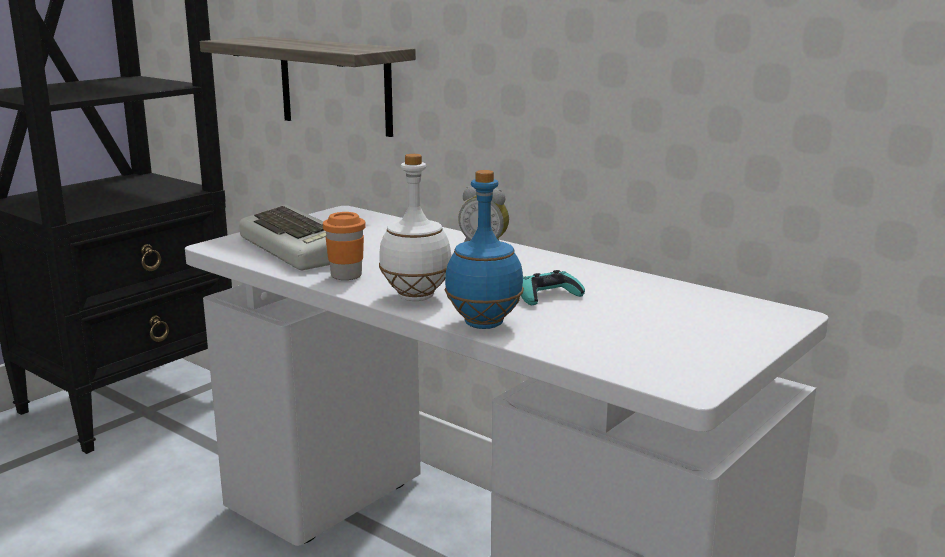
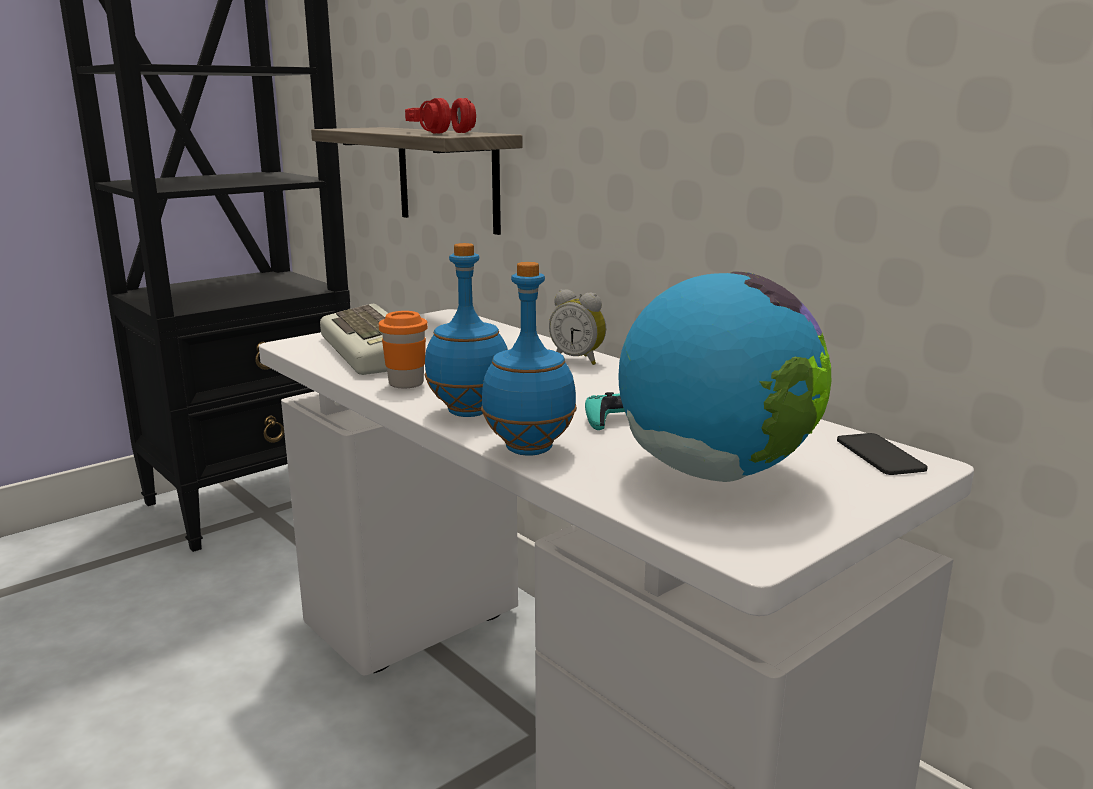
camera: 10 degrees right, 0 degrees up
(338, 46) = (441, 132): none -> red headphones
(416, 297) = (469, 412): white bottle -> blue bottle
(639, 332) = (715, 473): none -> globe
(757, 310) = (880, 455): none -> phone

